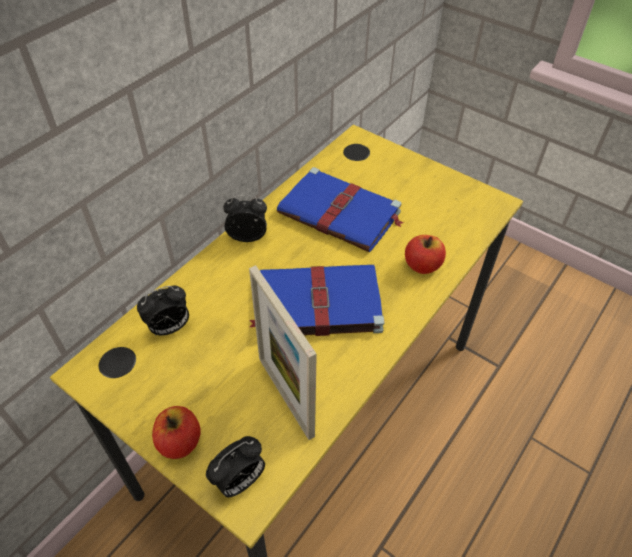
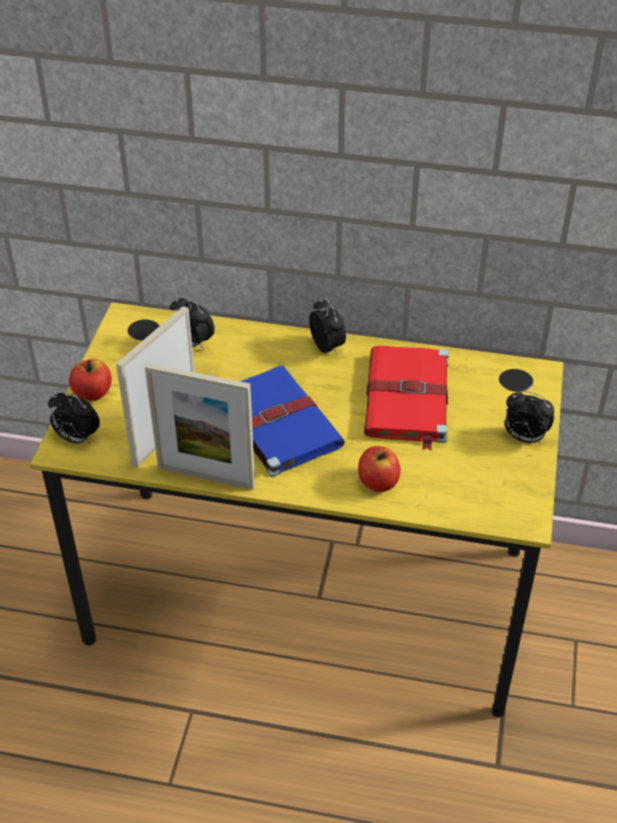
camera: 65 degrees right, 5 degrees down
(341, 213) = (407, 399): blue book -> red book
(357, 381) = (206, 477): none -> picture frame
(417, 171) = (524, 437): none -> alarm clock

